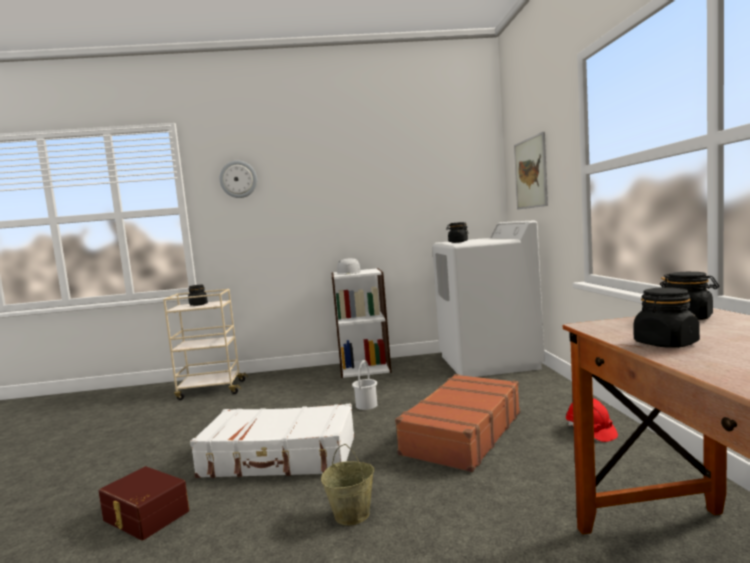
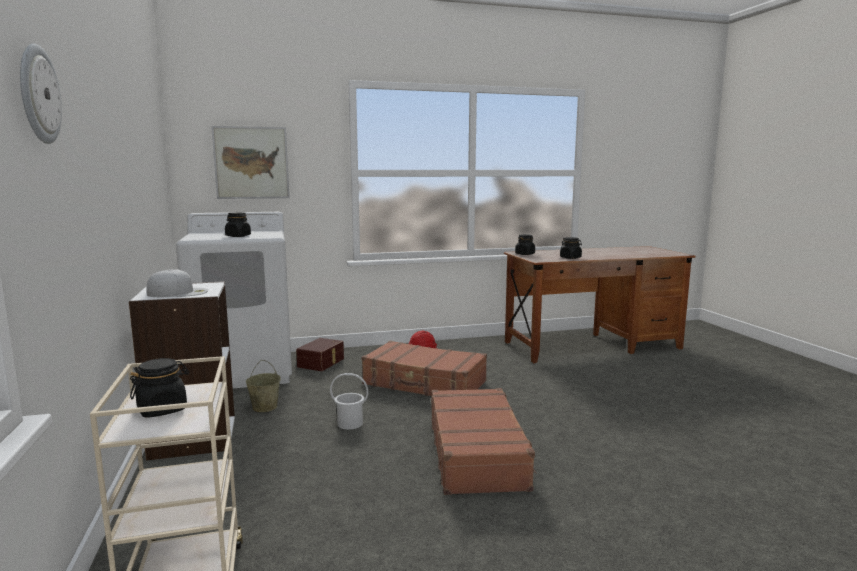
camera: 100 degrees left, 5 degrees up
(144, 516) = (605, 500): brown storage box -> brown storage box (322, 363)
(280, 457) = (477, 453): white suitcase -> brown suitcase
(352, 514) = (549, 412): beige bucket -> beige bucket (264, 407)

